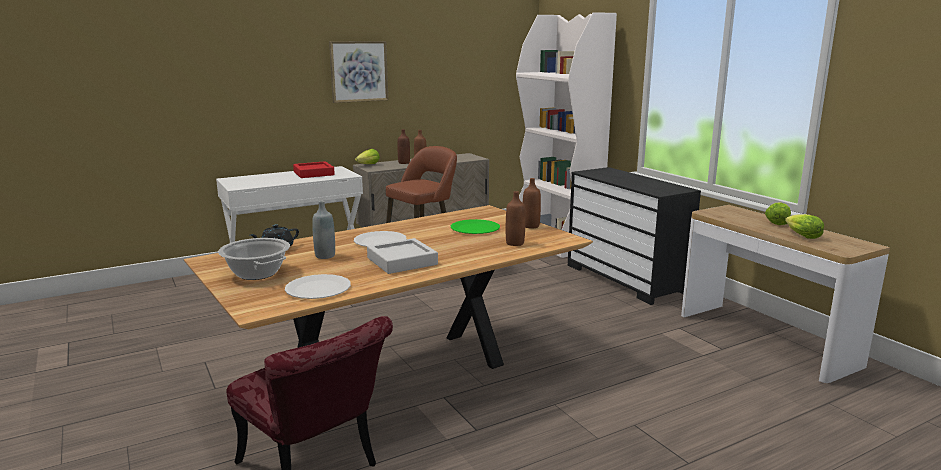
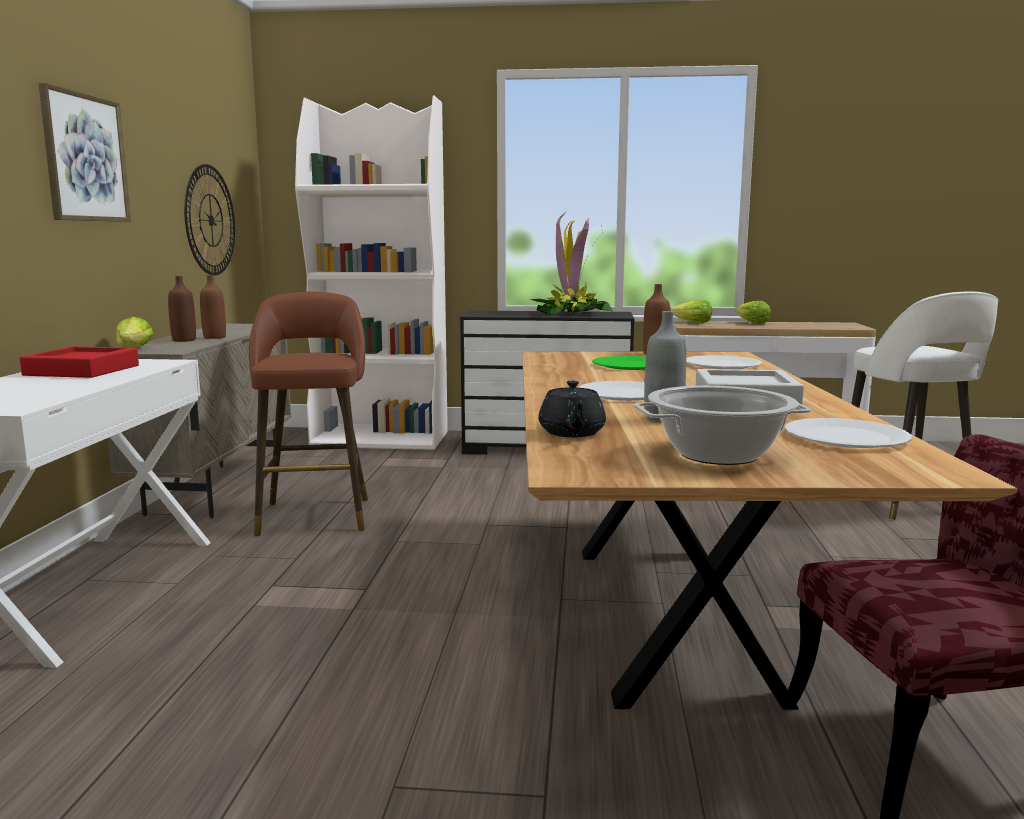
camera: 55 degrees left, 5 degrees down
(470, 93) = (210, 220): none -> wall clock
(515, 243) = (722, 365): brown bottle -> white plate
(643, 184) = (572, 314): none -> potted plant
(730, 417) = (905, 503): none -> white stool
(802, 236) = (802, 326): lettuce -> lettuce (692, 323)

